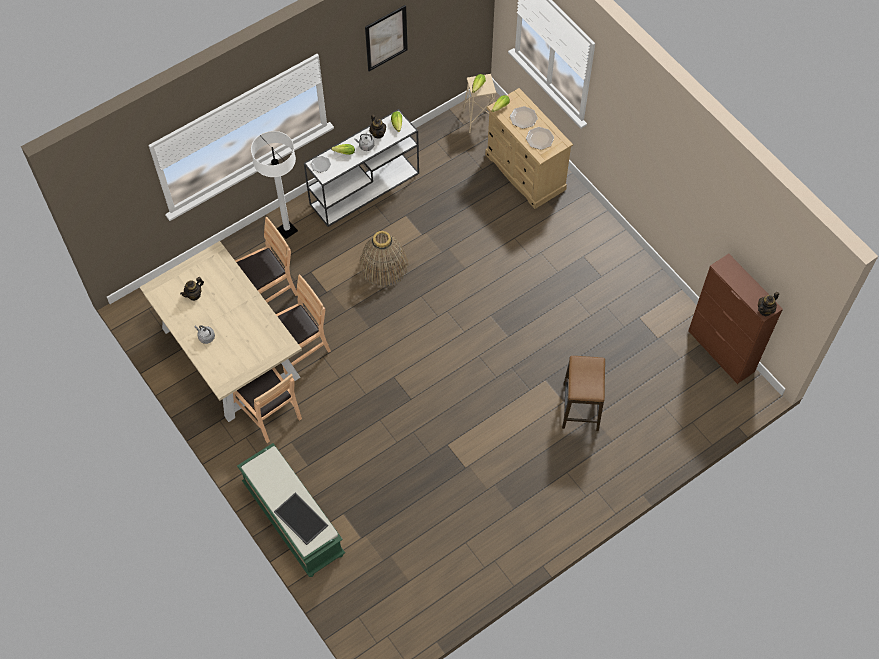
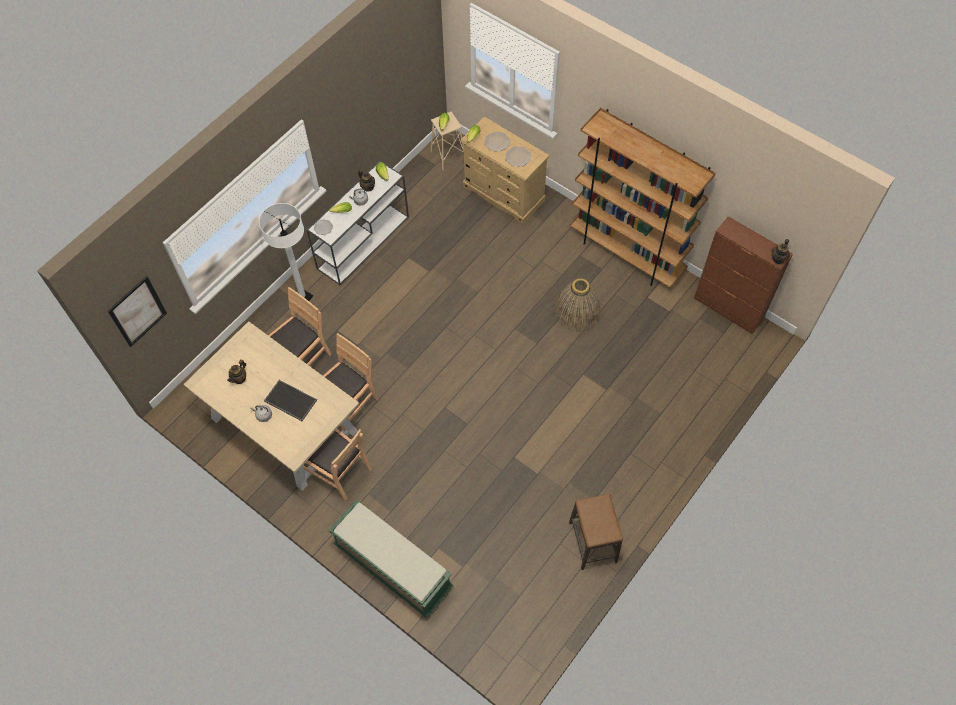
camera: 15 degrees left, 0 degrees up
(300, 519) = (405, 565): tray -> tray (289, 401)
(384, 266) = (403, 308): basket -> basket (577, 312)
(386, 38) = (358, 93): picture -> picture (137, 311)
(580, 407) = (622, 390): stool -> stool (592, 542)
(633, 266) = (626, 253): none -> brown bookcase

